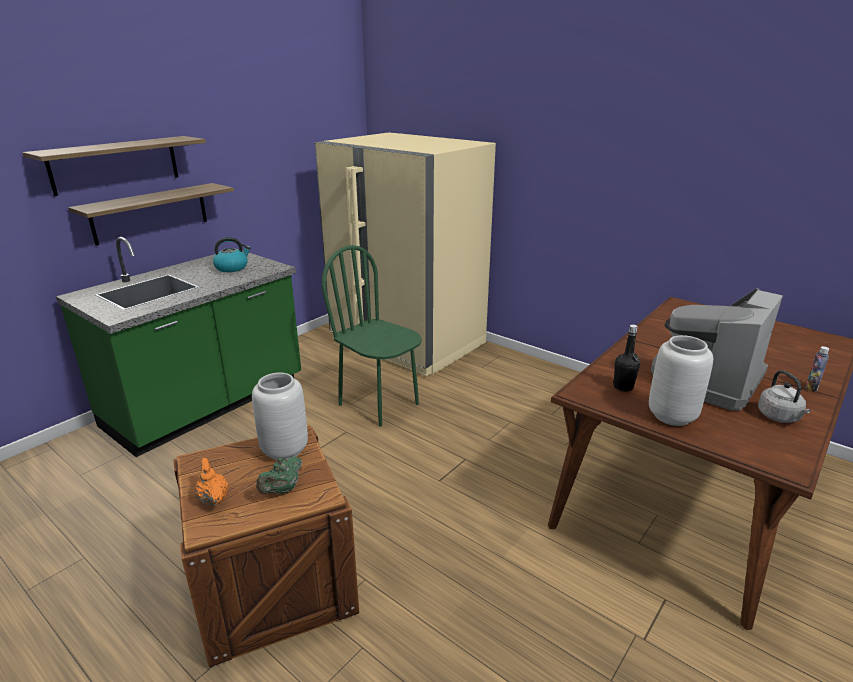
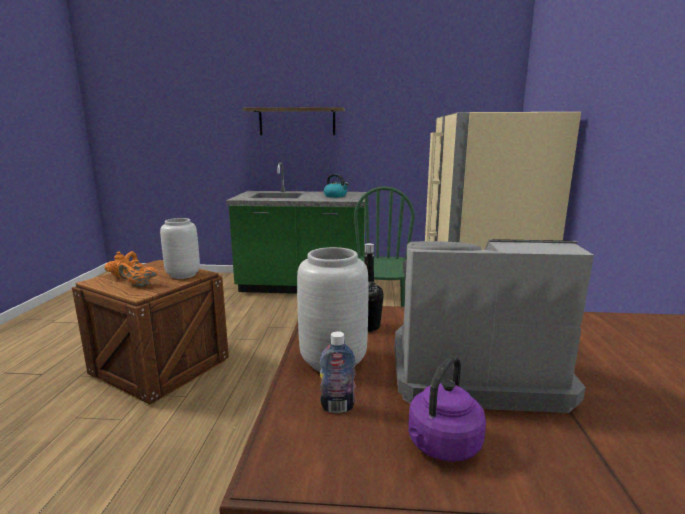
camera: 55 degrees right, 10 degrees down
(150, 213) = (312, 155): shelf -> none
(282, 490) = (139, 285): green teapot -> orange teapot
(780, 417) = (442, 446): grey kettle -> purple kettle
(811, 388) = (626, 476): bottle -> bottle (337, 407)

